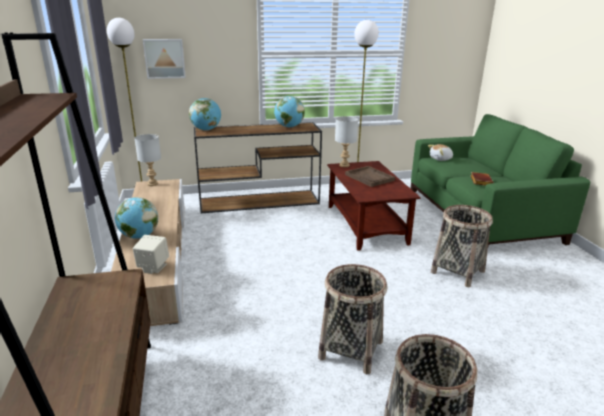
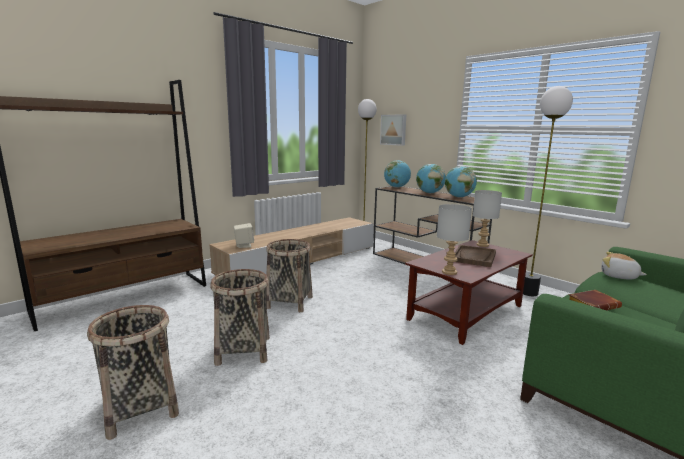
camera: 60 degrees right, 10 degrees down
(139, 236) = (277, 234): globe -> globe (429, 193)
(152, 184) = (352, 220): grey table lamp -> grey table lamp (448, 272)
(457, 271) = (446, 386): basket -> basket (289, 302)

